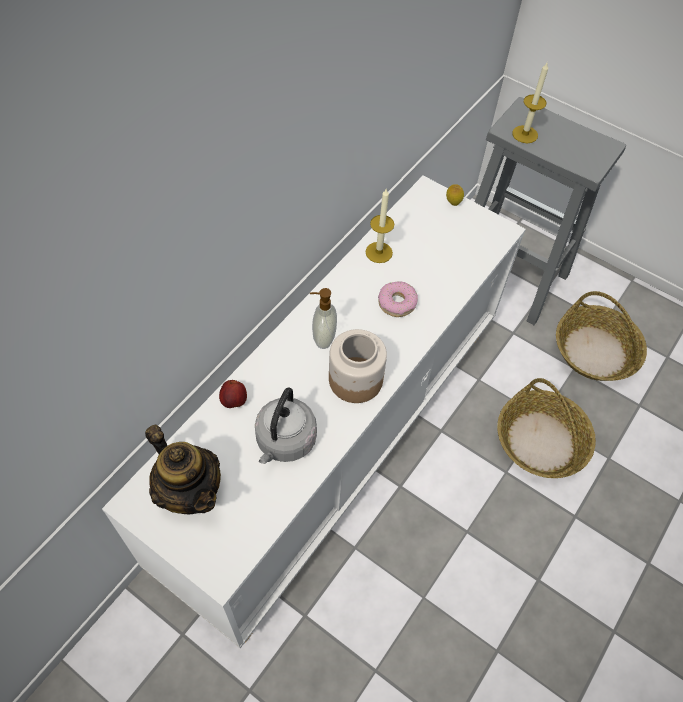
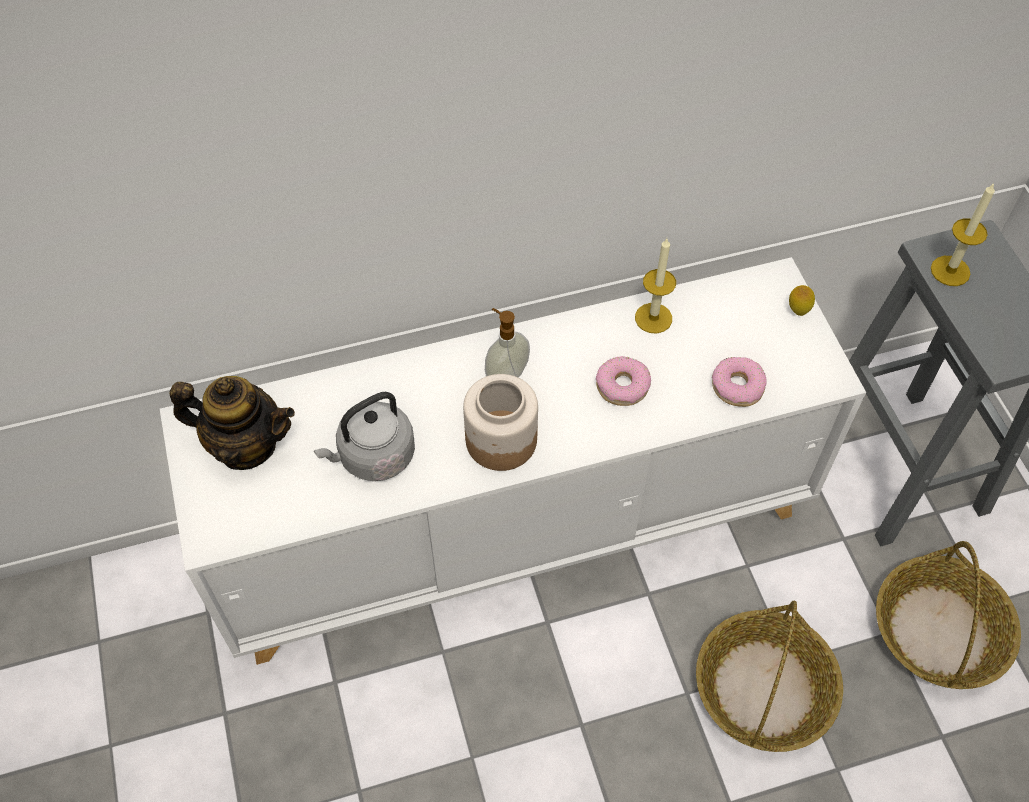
camera: 40 degrees right, 0 degrees up
(190, 491) = (246, 445): teapot -> teapot turned 75 degrees counterclockwise
(234, 401) = (360, 384): apple -> none
(459, 265) = (737, 386): none -> donut

